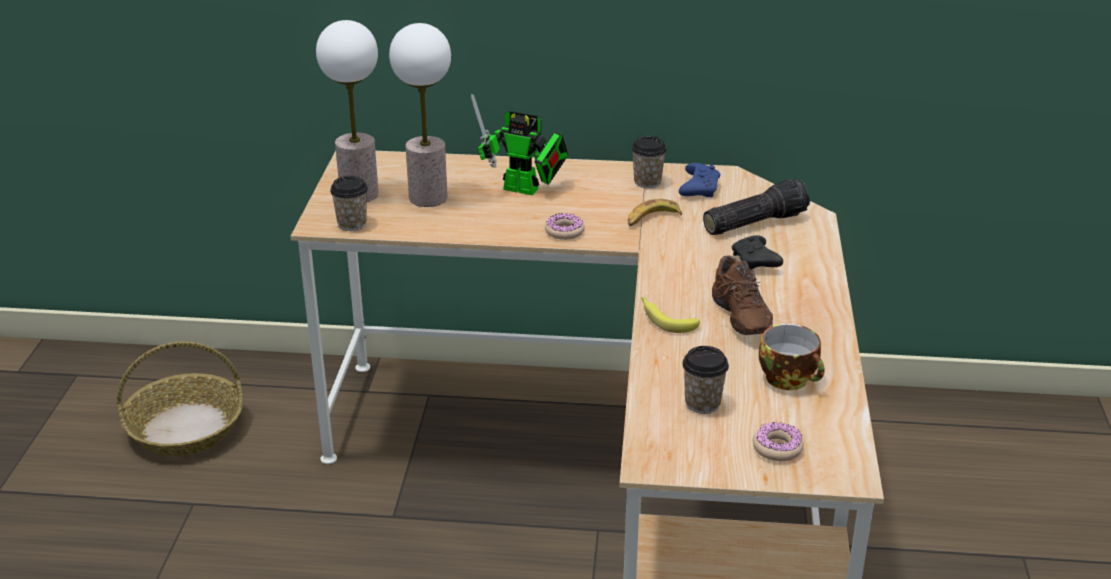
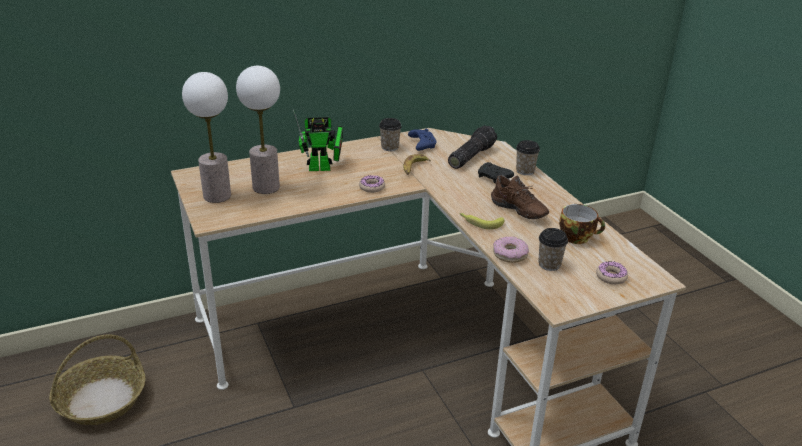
camera: 30 degrees left, 0 degrees up
(352, 224) = (232, 216): cup -> cup (525, 171)
(660, 373) = (510, 254): none -> donut

